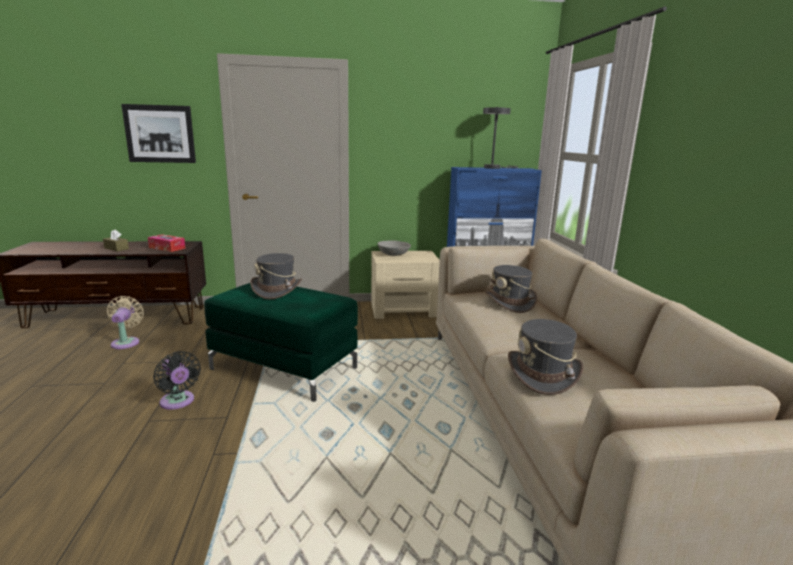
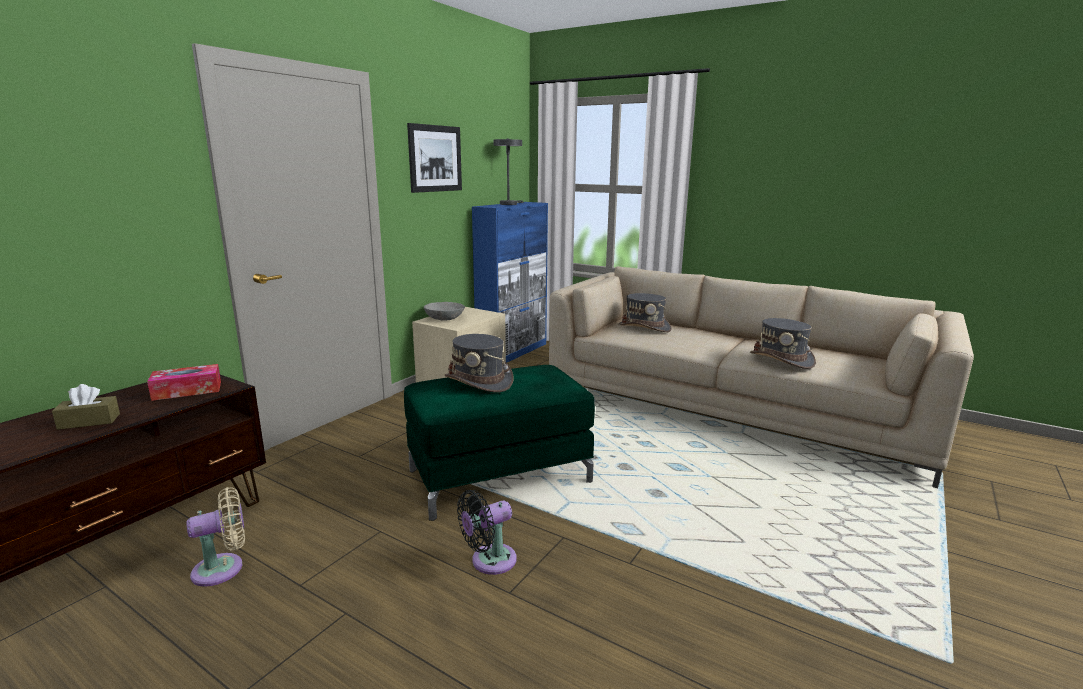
camera: 50 degrees left, 0 degrees up
(126, 342) = (223, 568): beige fan -> beige fan turned 120 degrees clockwise
(160, 134) = (98, 186): picture -> picture (435, 158)
(178, 402) = (489, 561): black fan -> black fan turned 150 degrees clockwise

